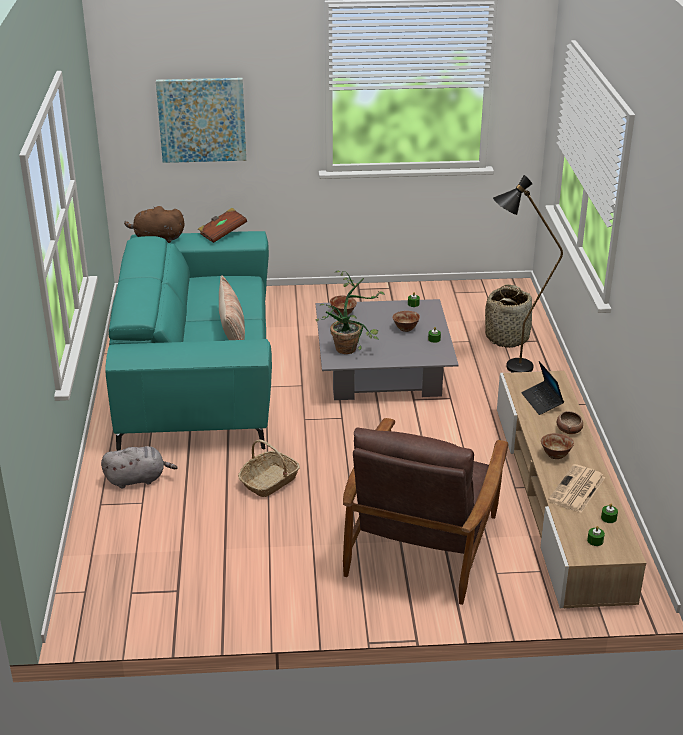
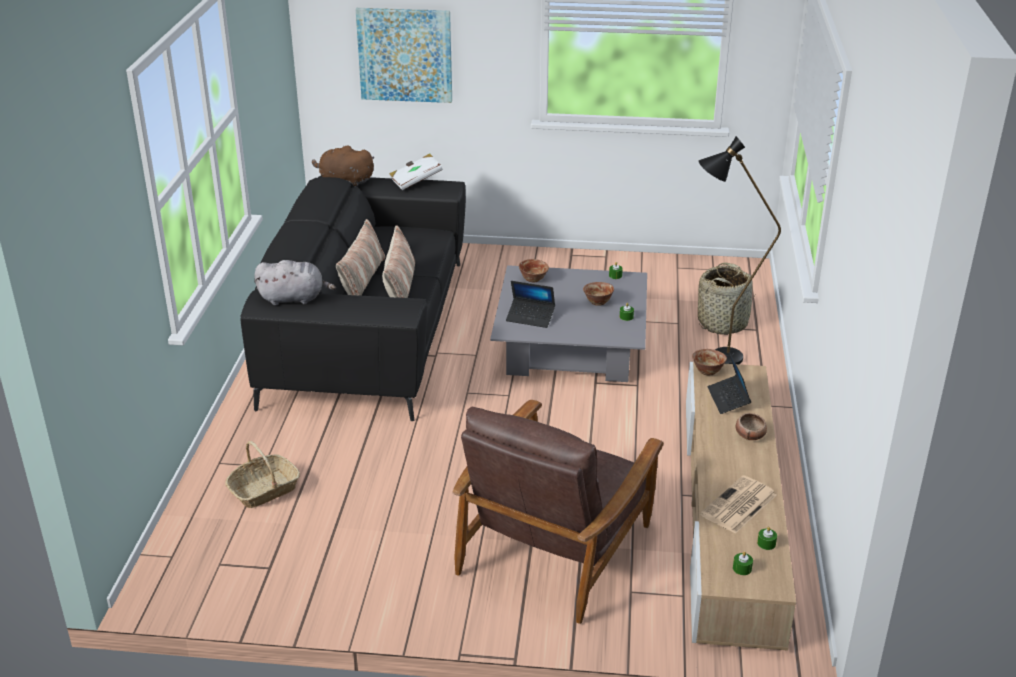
camera: 10 degrees right, 0 degrees up
(138, 479) = (267, 440): grey plush toy -> grey plush toy (294, 298)
(196, 327) = (362, 280): none -> pillow
(198, 373) = (369, 331): turquoise sofa -> black sofa
(222, 233) = (416, 181): brown book -> white book
(269, 481) = (407, 457): basket -> basket (264, 490)
(351, 347) = (530, 317): potted plant -> laptop
(555, 455) = (725, 462): bowl -> bowl (707, 371)

